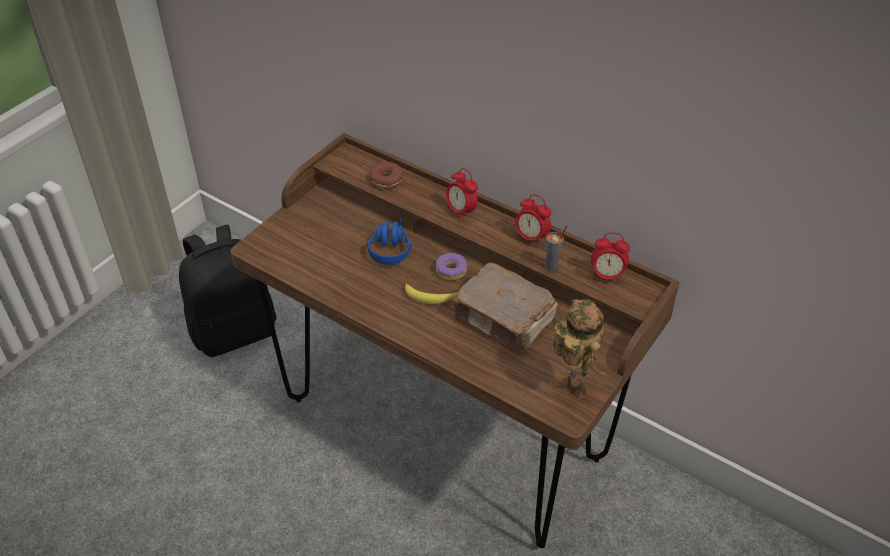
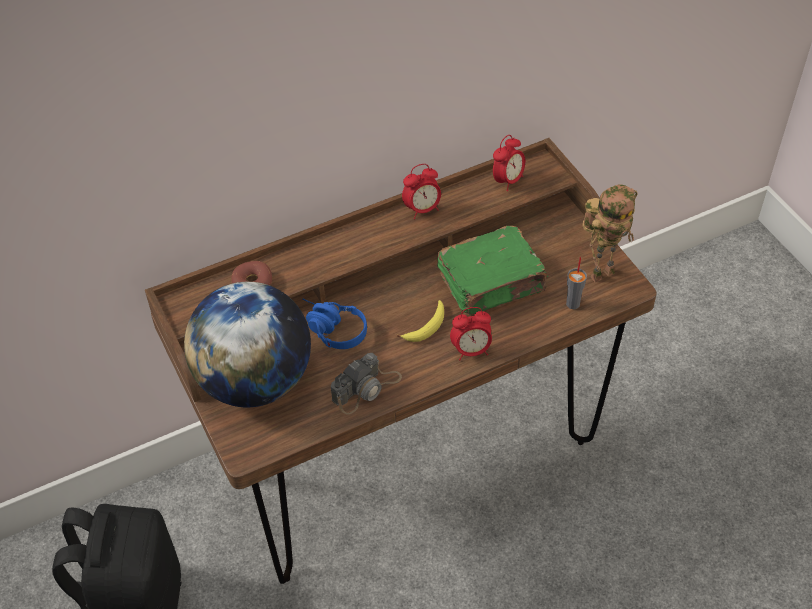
camera: 60 degrees left, 5 degrees up
(317, 227) = (255, 381): none -> globe
(347, 287) = (366, 388): none -> camera
(451, 271) = (401, 295): donut -> none
(461, 211) = (347, 244): alarm clock -> alarm clock (471, 350)
(504, 320) = (492, 283): brown book -> green book
(551, 267) = (472, 211): grey cup -> grey cup (573, 303)
(572, 388) = (602, 272): toy robot -> toy robot turned 150 degrees clockwise

